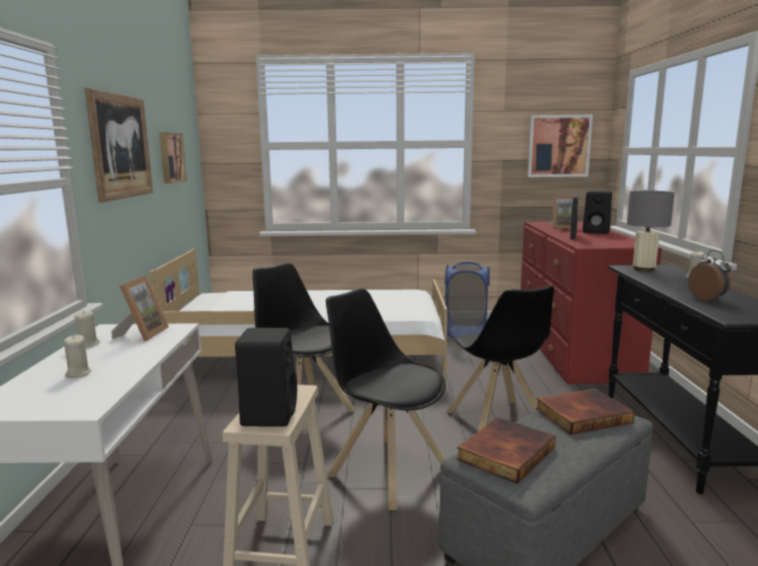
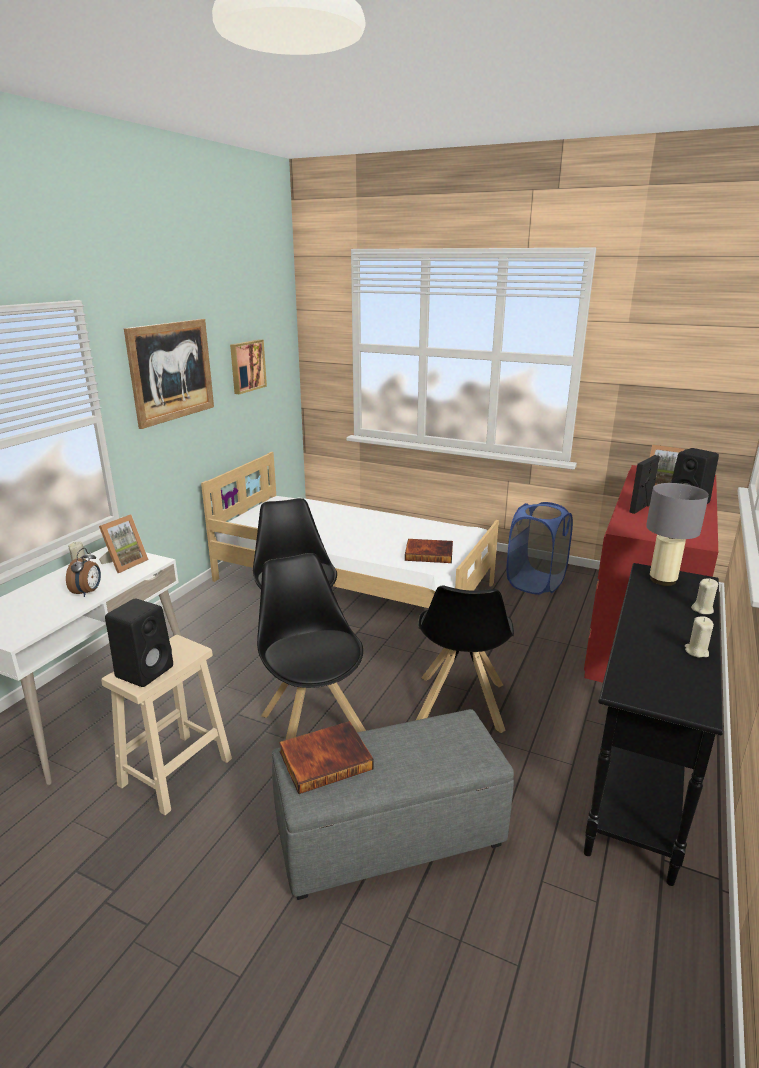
camera: 25 degrees right, 10 degrees up
(78, 373) = (44, 600): beige candle -> beige candle (696, 651)
(558, 146) = (698, 372): picture -> none
(582, 414) = (445, 740): book -> book (429, 553)
(708, 299) = (651, 652): alarm clock -> alarm clock (88, 592)

